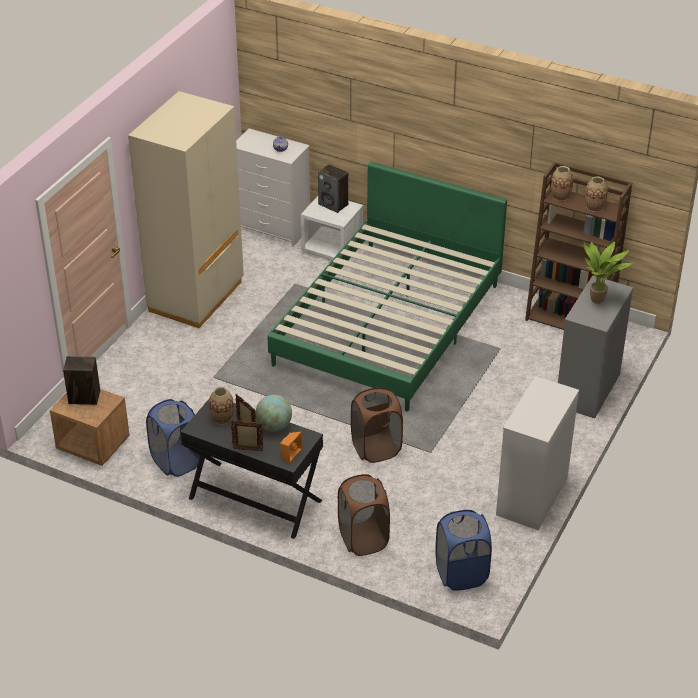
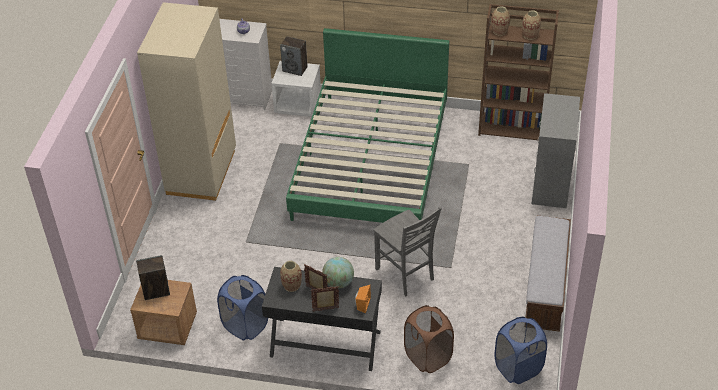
camera: 15 degrees left, 5 degrees up
(376, 449) = (406, 275): brown laundry basket -> grey chair
(531, 497) = (545, 287): white dresser -> bench
(599, 300) = (559, 113): potted plant -> none

